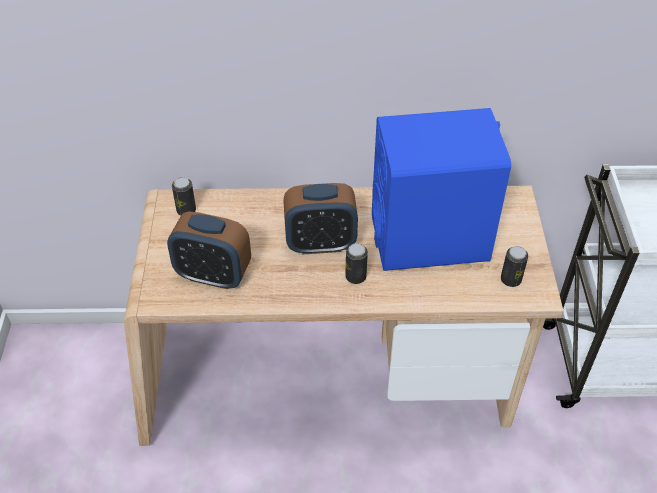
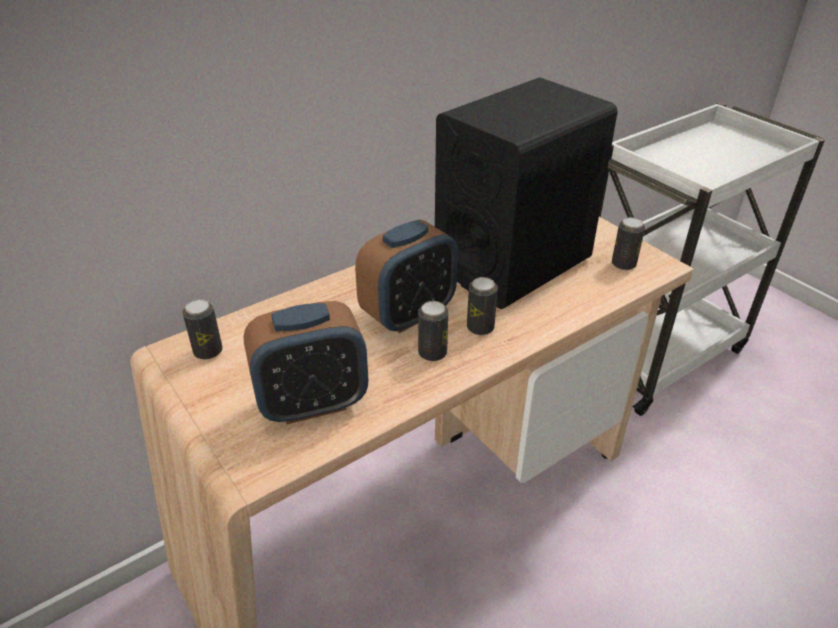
camera: 35 degrees left, 10 degrees down
(309, 279) = (432, 353): none -> can
(430, 238) = (513, 263): blue speaker -> black speaker

